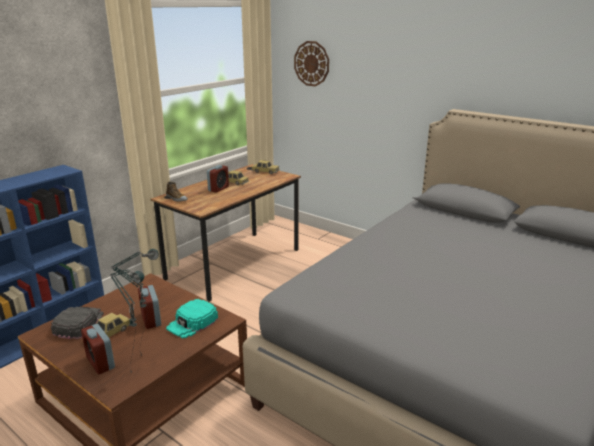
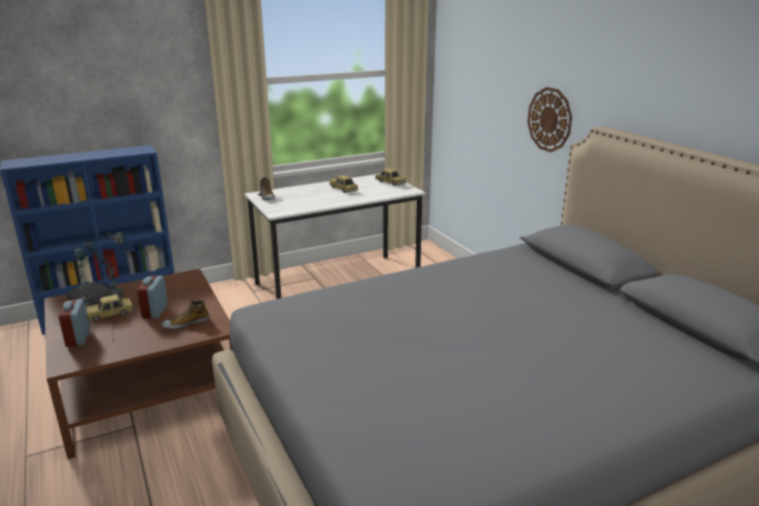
camera: 25 degrees right, 0 degrees up
(192, 323) = (186, 323): turquoise cap -> shoe
(218, 189) = (319, 193): alarm clock -> none
(234, 263) = (337, 283): brown desk -> white desk
(311, 63) = (469, 57): wall clock -> wall clock (549, 119)

